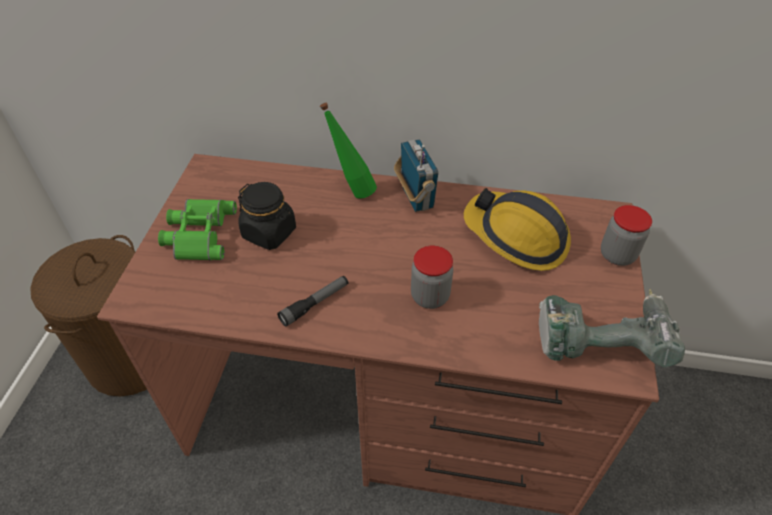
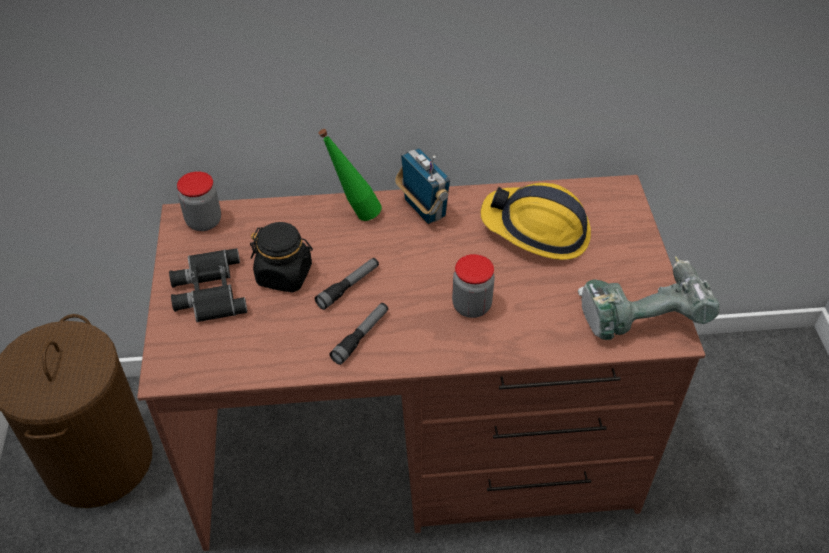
camera: 15 degrees left, 0 degrees up
(198, 233) = (208, 291): green binoculars -> black binoculars
(321, 255) = (348, 287): none -> flashlight
(617, 255) = (636, 229): jar -> jar (204, 221)

